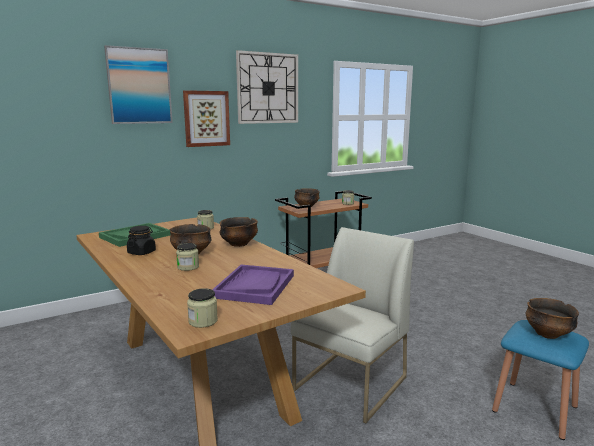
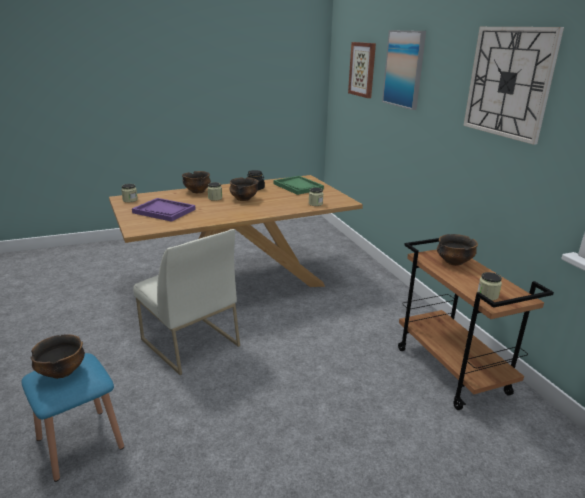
camera: 100 degrees right, 10 degrees up
(206, 118) = (441, 112): picture -> picture (363, 69)
(239, 244) = (257, 211): bowl -> bowl (197, 191)

